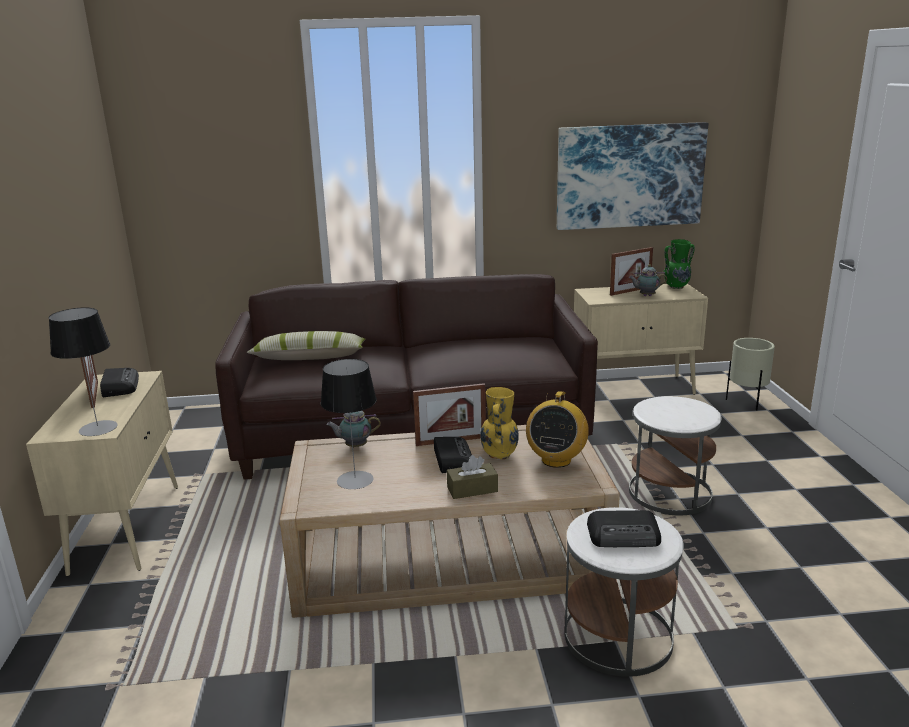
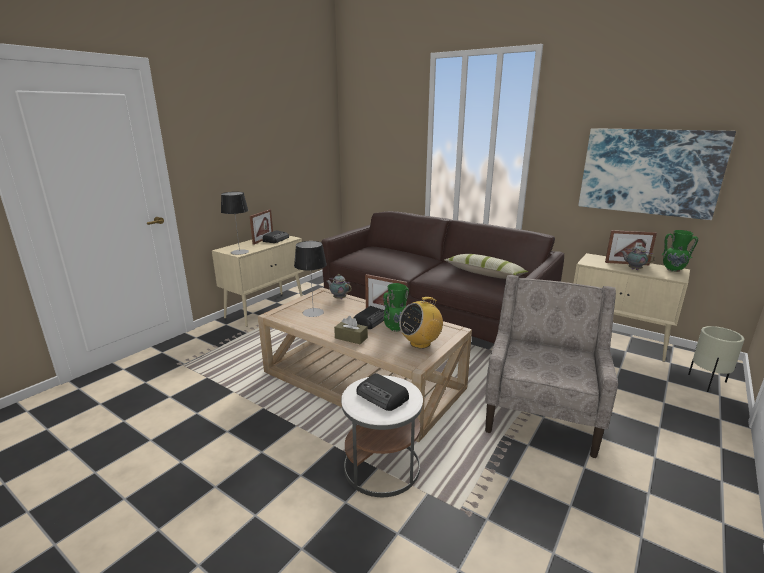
camera: 40 degrees right, 0 degrees up
(309, 358) = (381, 252): pillow -> pillow (485, 274)
(500, 455) = (396, 329): yellow vase -> green vase
(670, 493) = (542, 411): white side table -> beige armchair

